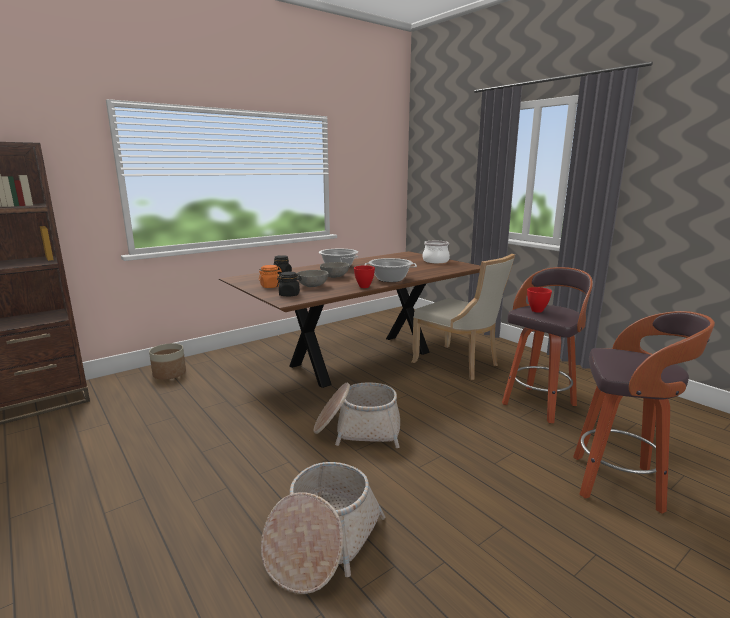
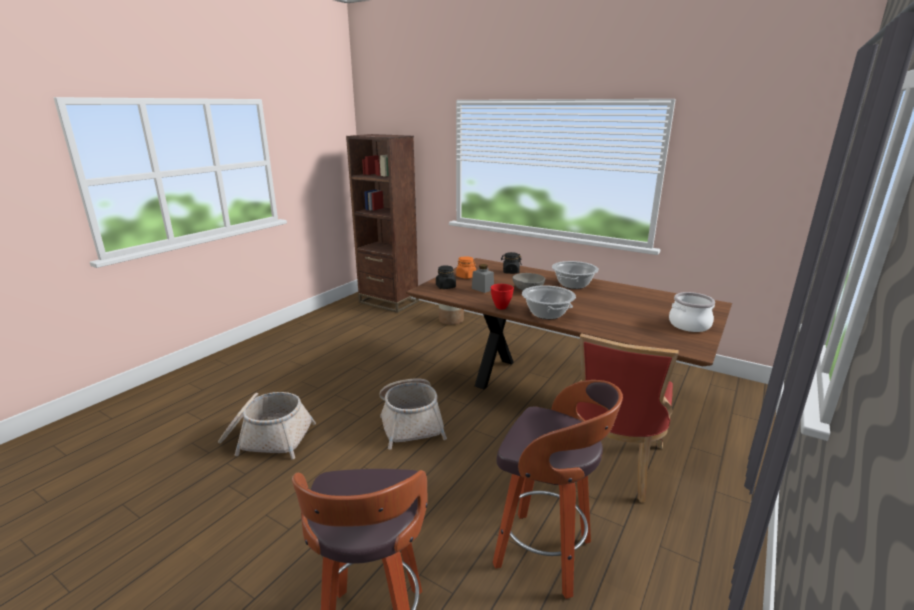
camera: 70 degrees right, 5 degrees up
(313, 286) = (482, 289): grey bowl -> grey jar
(459, 364) = (613, 465): beige chair -> red chair
(537, 311) = (538, 423): red bowl -> none

